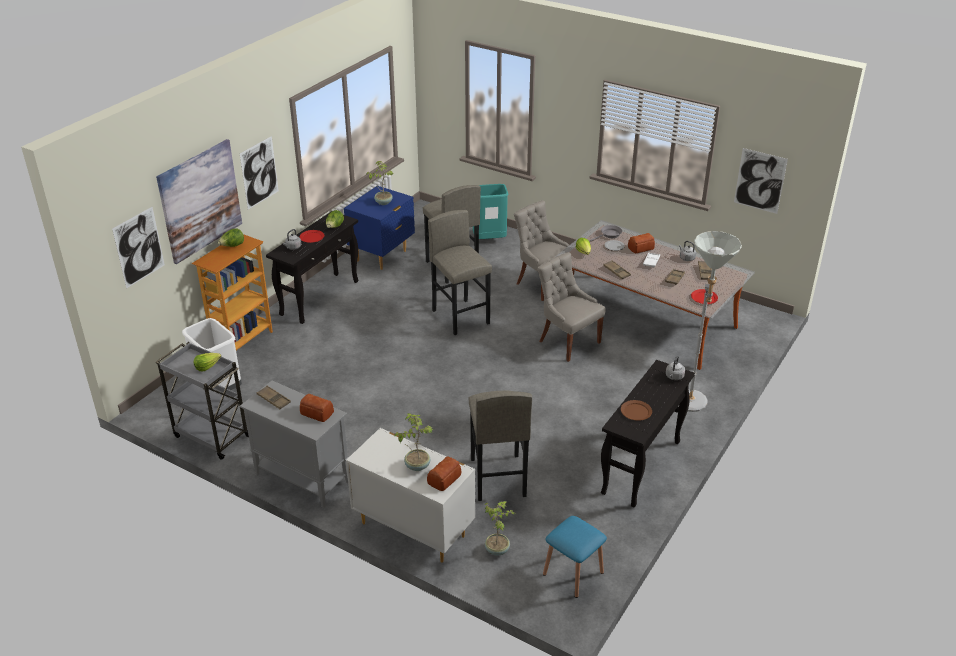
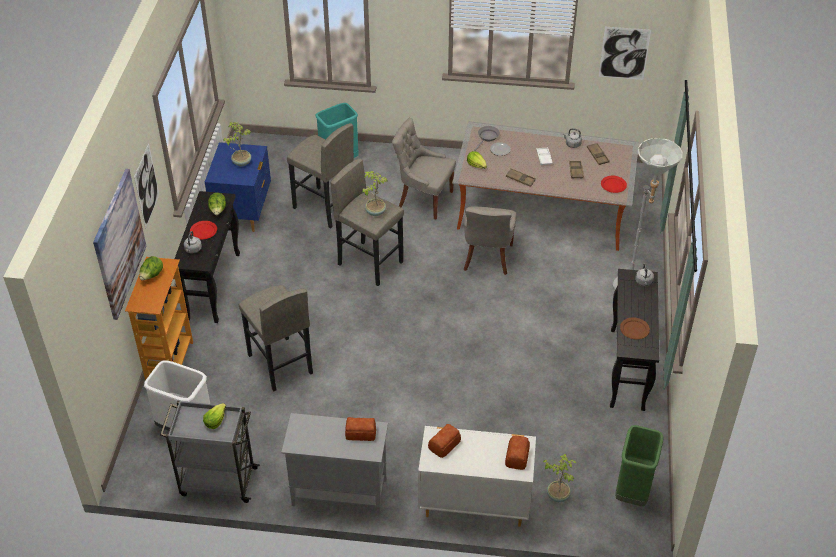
camera: 25 degrees left, 10 degrees up
(139, 247) = (93, 321): picture -> none
(273, 399) = (309, 433): brown tray -> none
(417, 465) = (484, 452): potted plant -> potted plant (375, 212)
(497, 477) = (514, 425): grey stool -> grey stool (280, 364)
(567, 341) = (487, 258): grey chair -> grey chair turned 105 degrees counterclockwise
(573, 573) = (632, 493): blue stool -> green trash can
(641, 248) = (525, 144): bread -> bread (445, 444)

